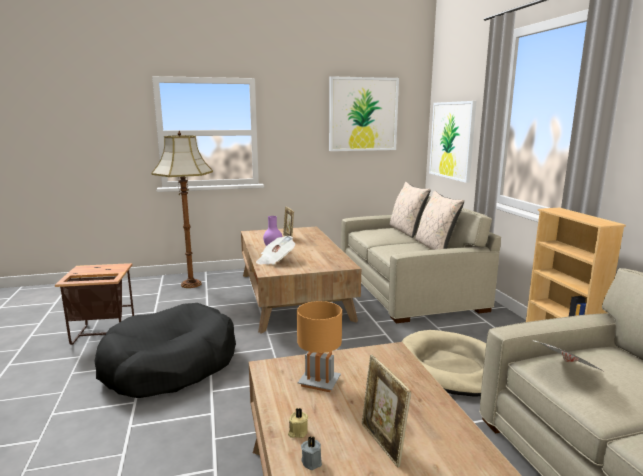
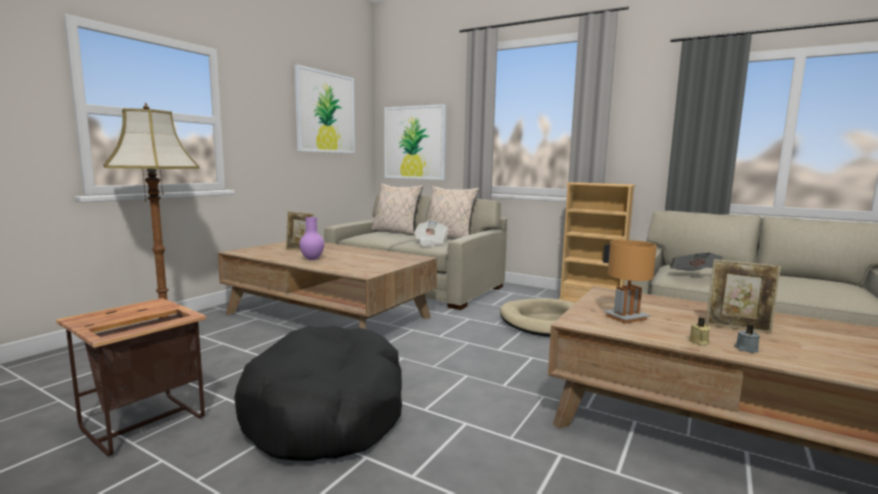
camera: 45 degrees left, 5 degrees down
(275, 260) = (344, 265): newspaper -> newspaper (430, 243)

